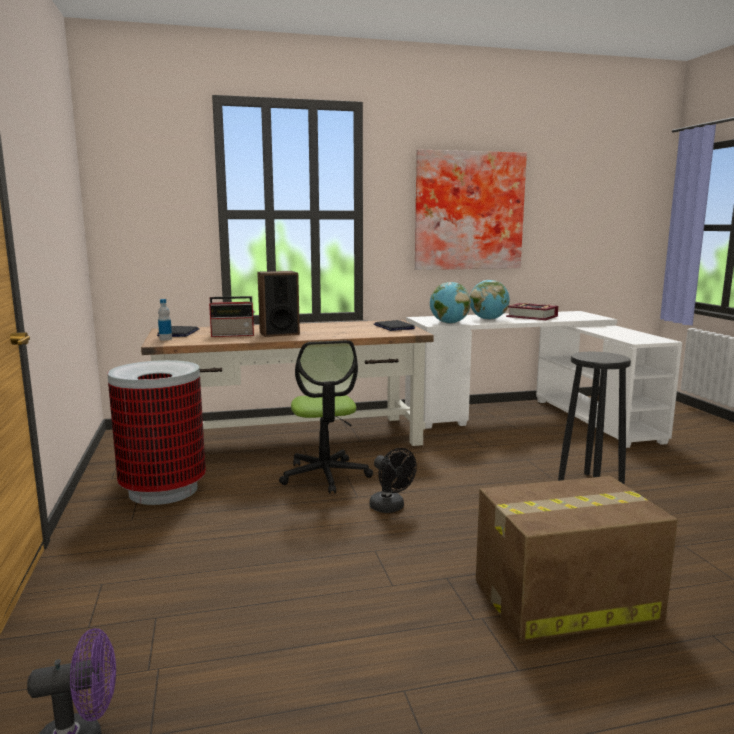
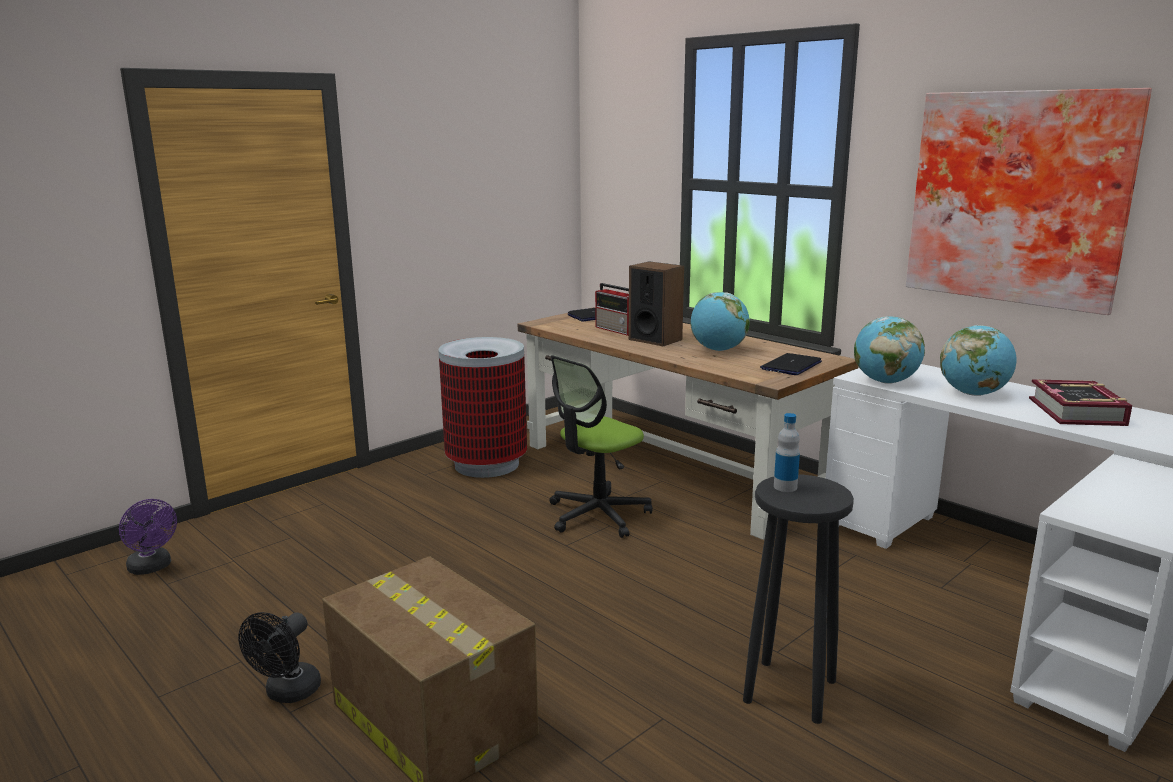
camera: 60 degrees right, 5 degrees up
(165, 339) = (560, 320): bottle -> bottle (785, 487)
(334, 329) = (718, 350): none -> globe
(390, 508) = (556, 570): black fan -> black fan (288, 693)

